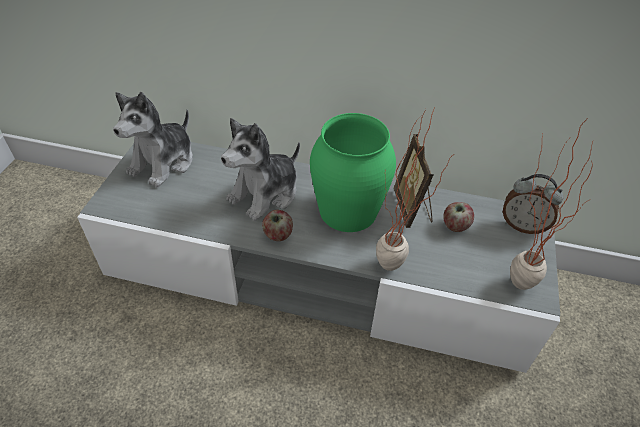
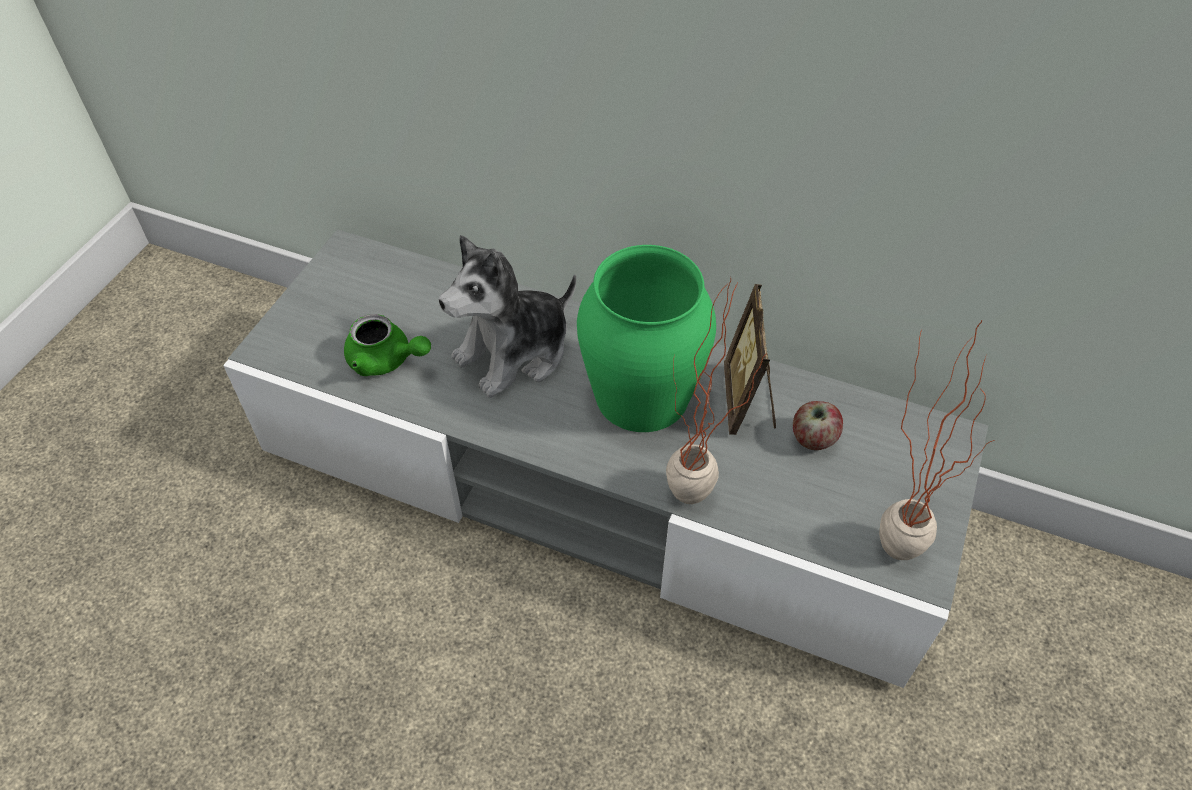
camera: 10 degrees right, 5 degrees up
(163, 162) = (364, 285): plush toy -> none
(184, 205) = (386, 360): none -> green teapot
(278, 235) = (522, 425): apple -> none
(522, 225) = (928, 449): alarm clock -> none

